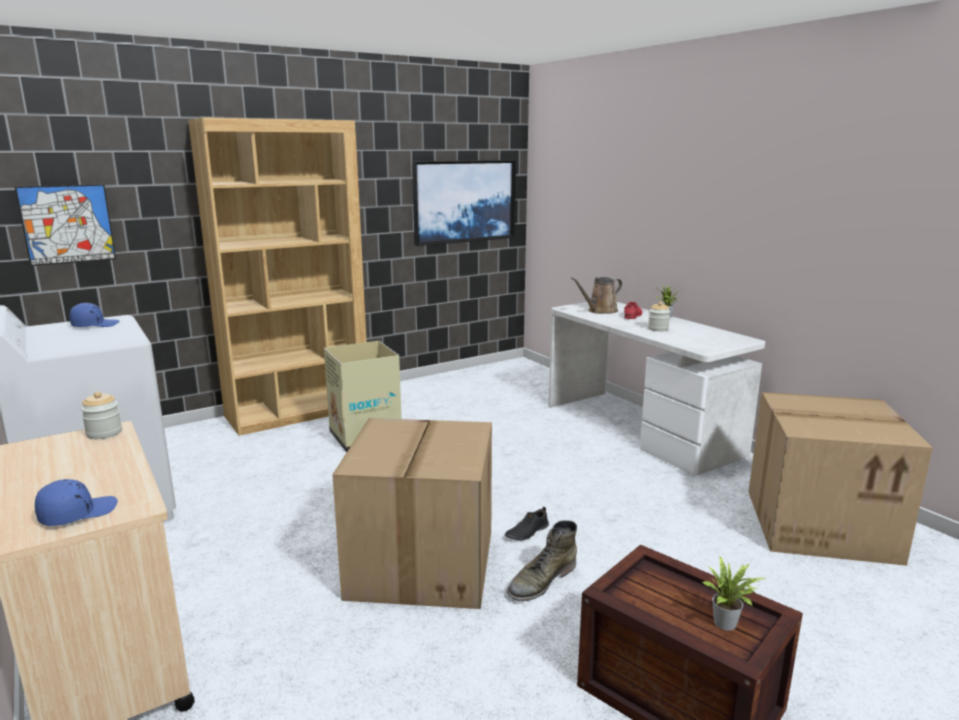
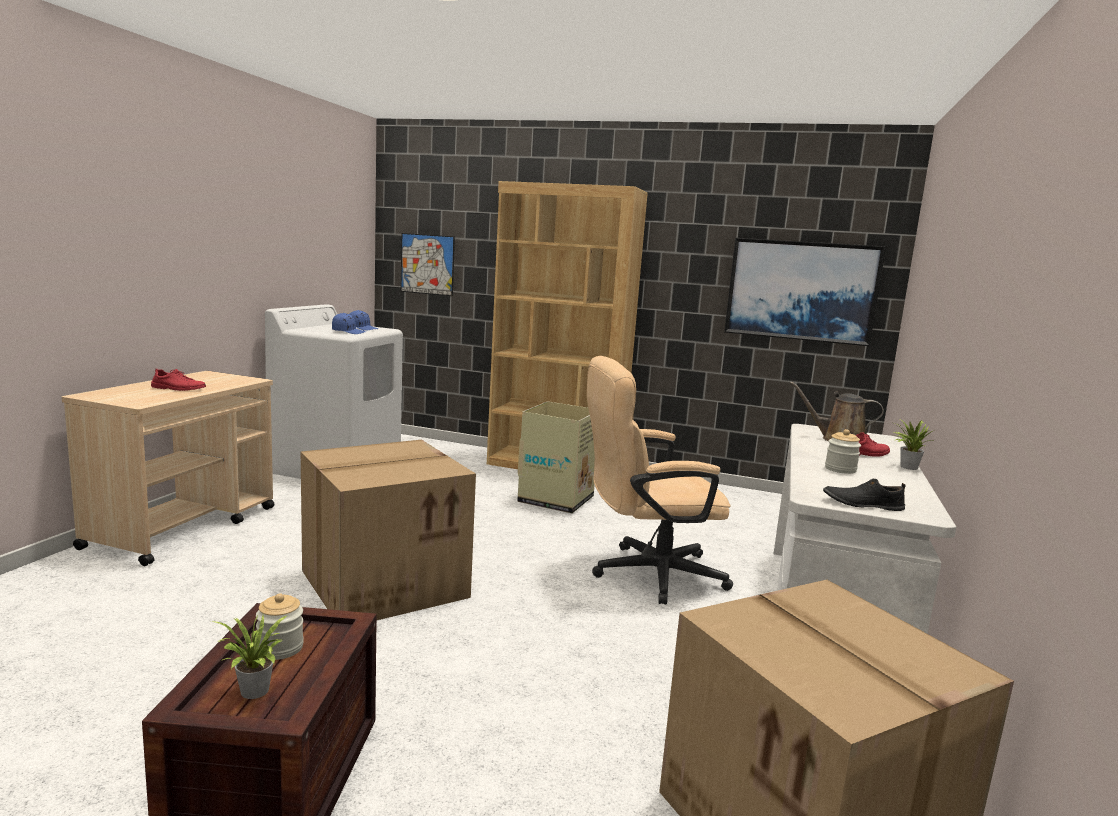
camera: 50 degrees right, 5 degrees down
(77, 513) = (123, 397): blue cap -> blue cap (348, 332)
(86, 475) = (178, 388): none -> red shoe
(104, 433) = (245, 380): jar -> jar (280, 648)
(527, 532) = (492, 614): black shoe -> black shoe (862, 504)
(530, 455) = (646, 574): none -> beige office chair
(541, 581) = (414, 645): green boot -> none

